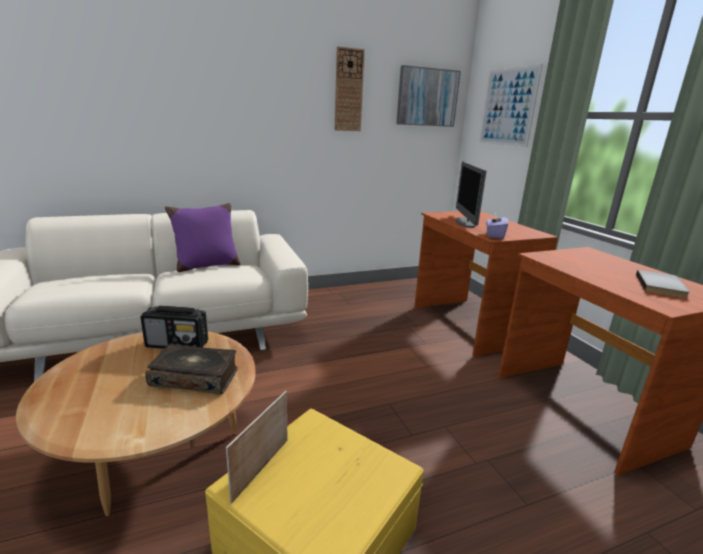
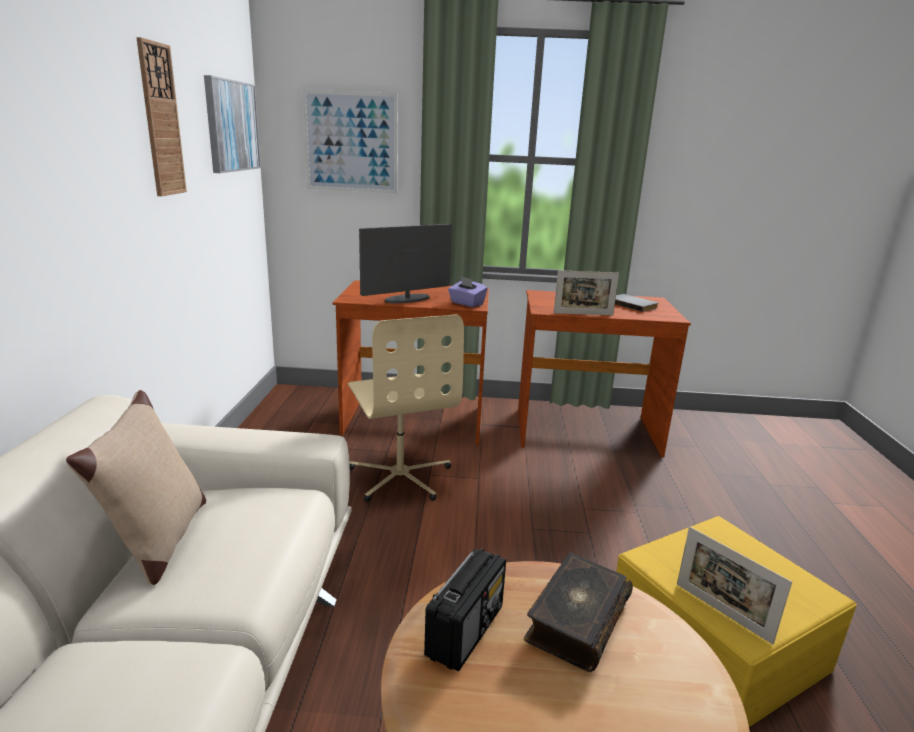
camera: 65 degrees left, 0 degrees up
(206, 266) = (158, 542): purple pillow -> beige pillow
(394, 337) = (400, 476): none -> beige office chair
(465, 223) = (407, 299): monitor -> monitor turned 120 degrees clockwise
(563, 268) = (583, 314): none -> picture frame

